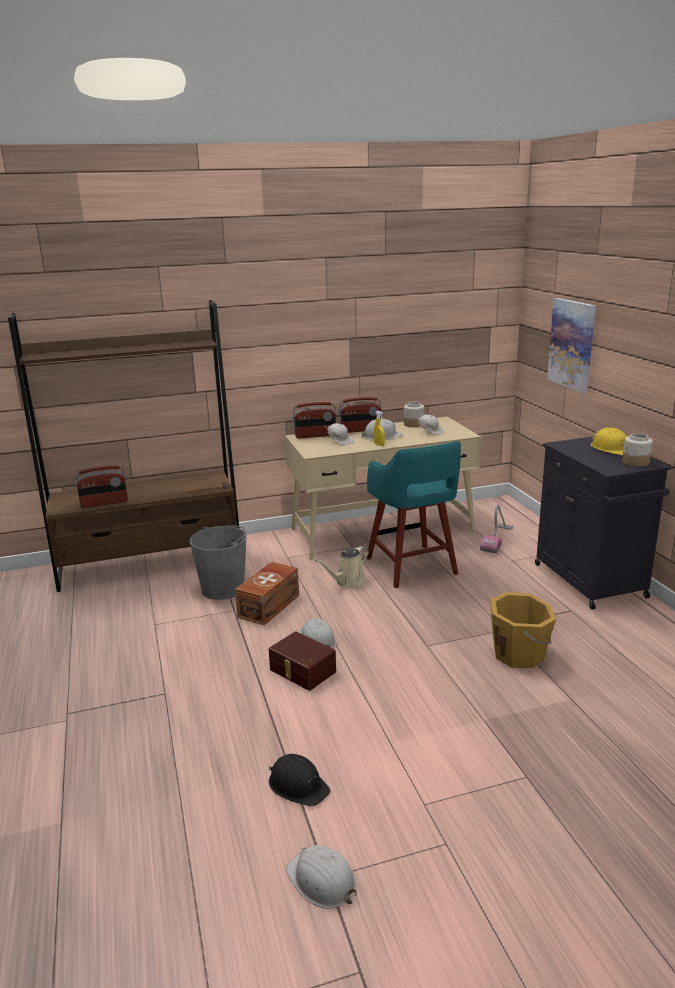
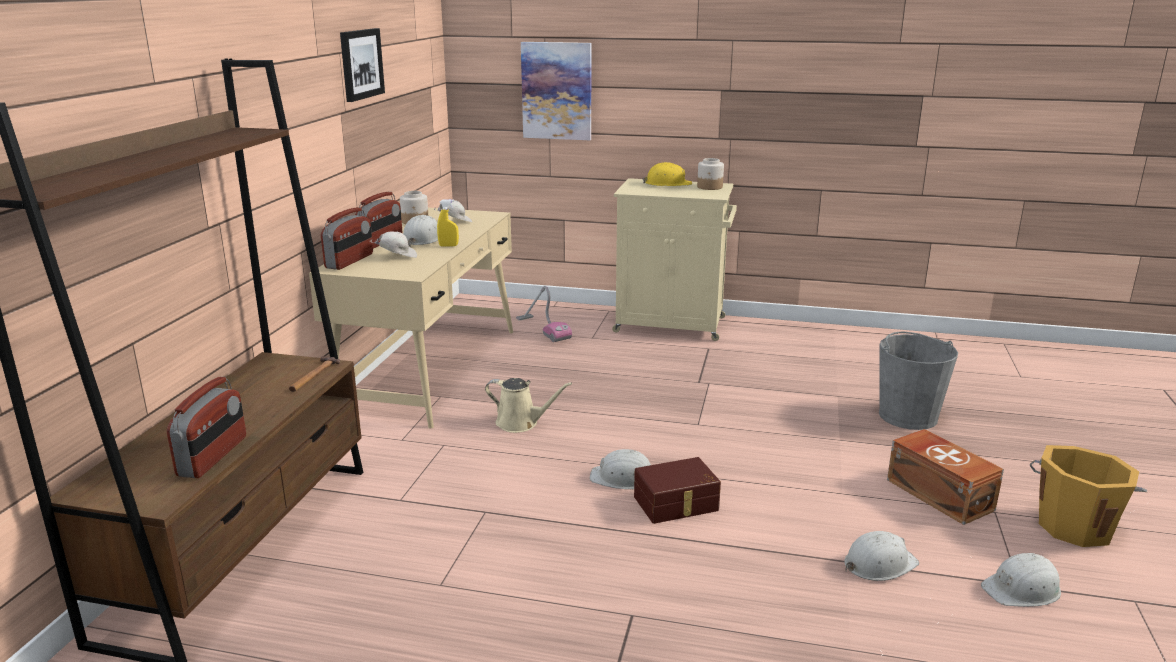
camera: 60 degrees left, 0 degrees up
(223, 588) = (416, 505): grey bucket -> grey bucket (907, 416)
(270, 606) = (508, 484): brown storage box -> brown storage box (939, 493)
(298, 785) = (879, 564): black hard hat -> white hard hat
(348, 582) = (521, 423): beige watering can -> beige watering can turned 60 degrees counterclockwise
(379, 306) = (361, 64): none -> picture
(412, 567) = (538, 382): turquoise stool -> none
(519, 654) = (754, 391): orange bucket -> orange bucket (1075, 526)
(591, 582) = (672, 325): black cabinet -> beige cabinet

